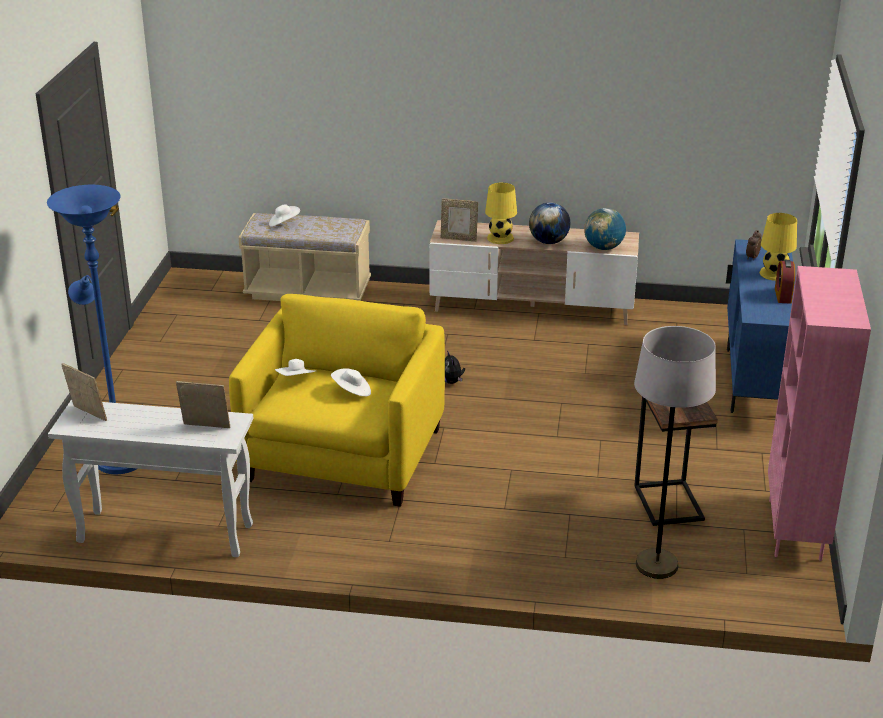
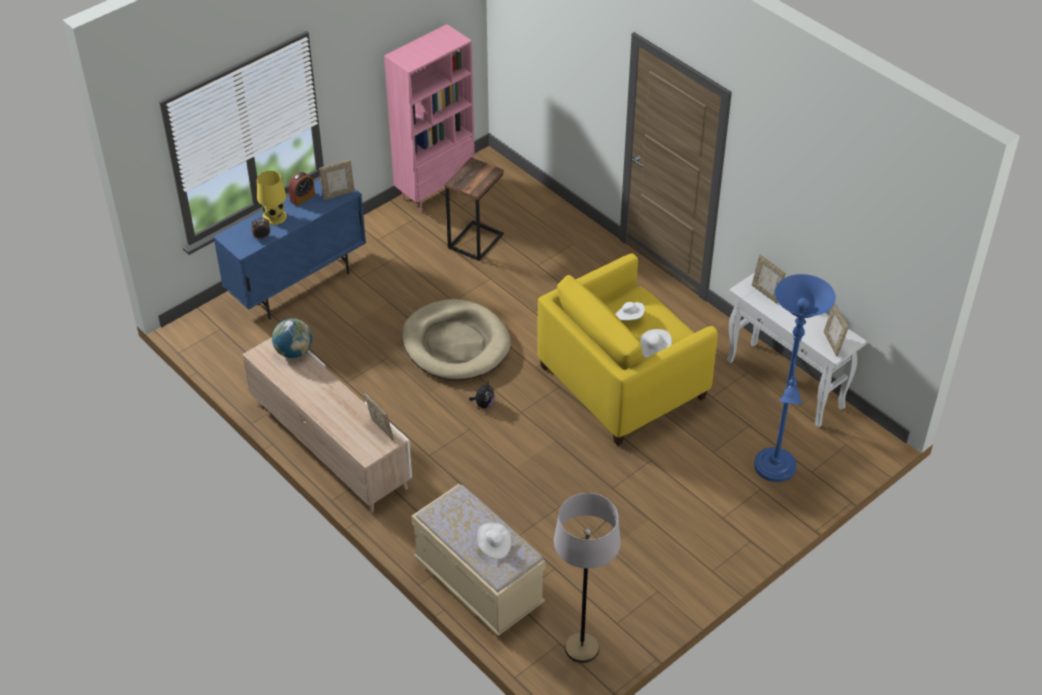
camera: 140 degrees left, 15 degrees up
(500, 238) = (349, 411): yellow table lamp -> none
(543, 409) = (455, 344): none -> beige dog bed
(548, 242) = (321, 383): globe -> none
(656, 565) = (532, 214): grey floor lamp -> grey floor lamp (582, 648)
(760, 312) = (338, 194): none -> picture frame

